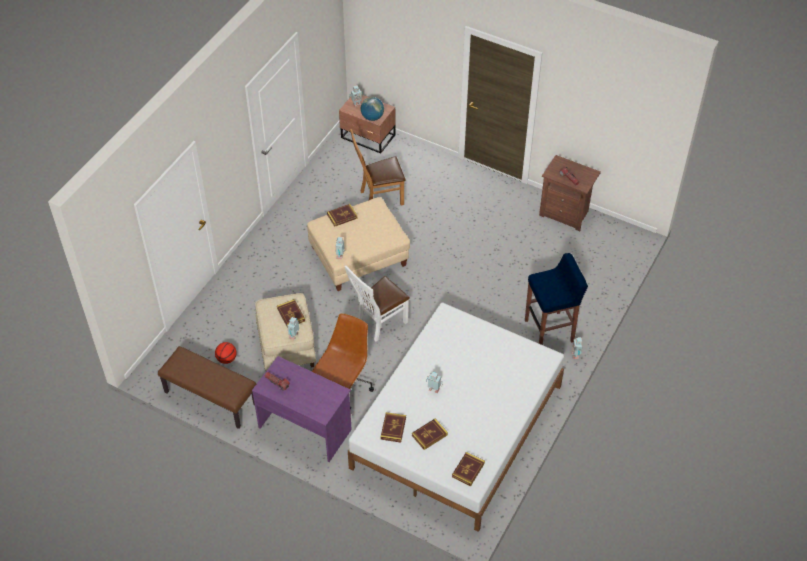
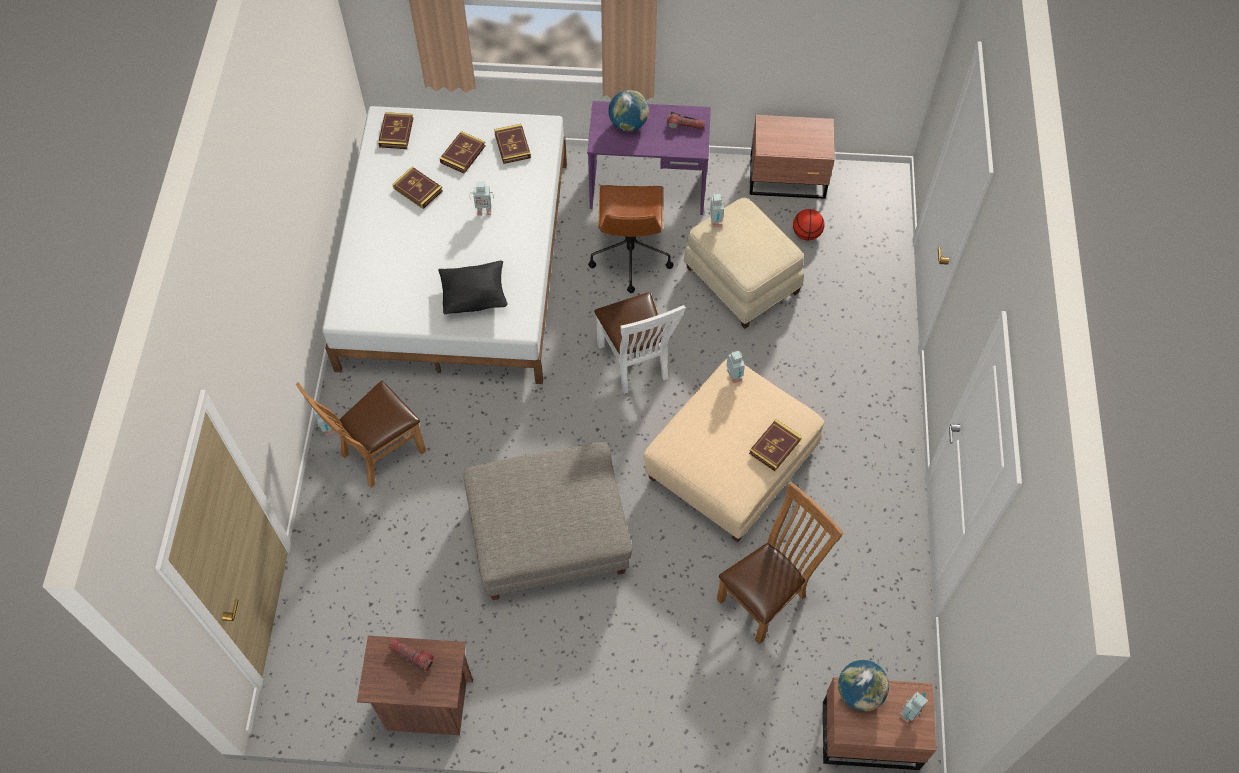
camera: 155 degrees right, 10 degrees up
(210, 398) = (788, 178): brown bench -> brown nightstand
(291, 314) = (739, 247): book -> book (418, 189)
(312, 398) = (628, 124): none -> globe
(379, 323) = (635, 364): white chair -> white chair turned 135 degrees clockwise
(464, 339) = (475, 296): none -> black pillow
(472, 259) = (549, 534): none -> grey ottoman
(550, 331) = (378, 454): blue stool -> brown chair

